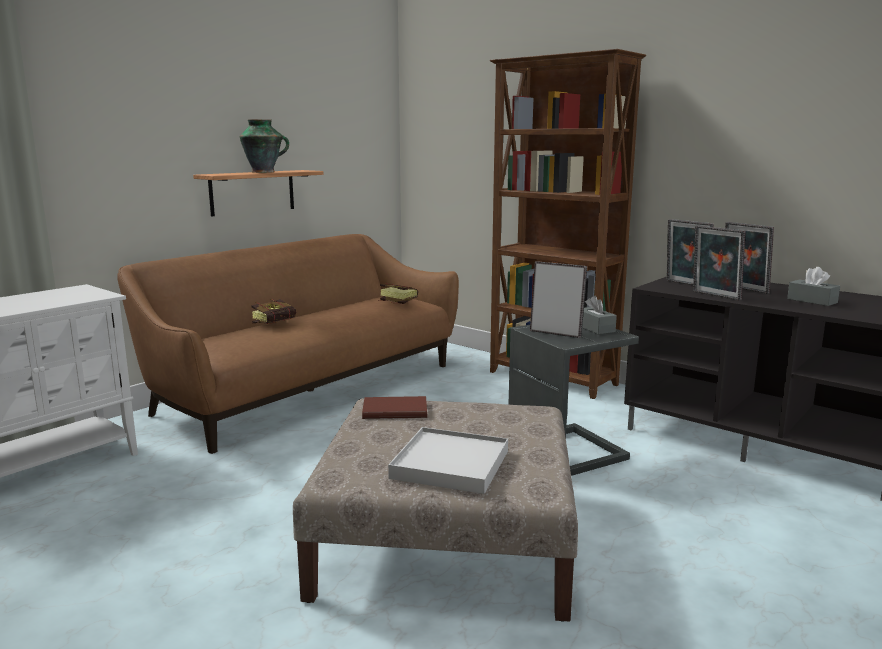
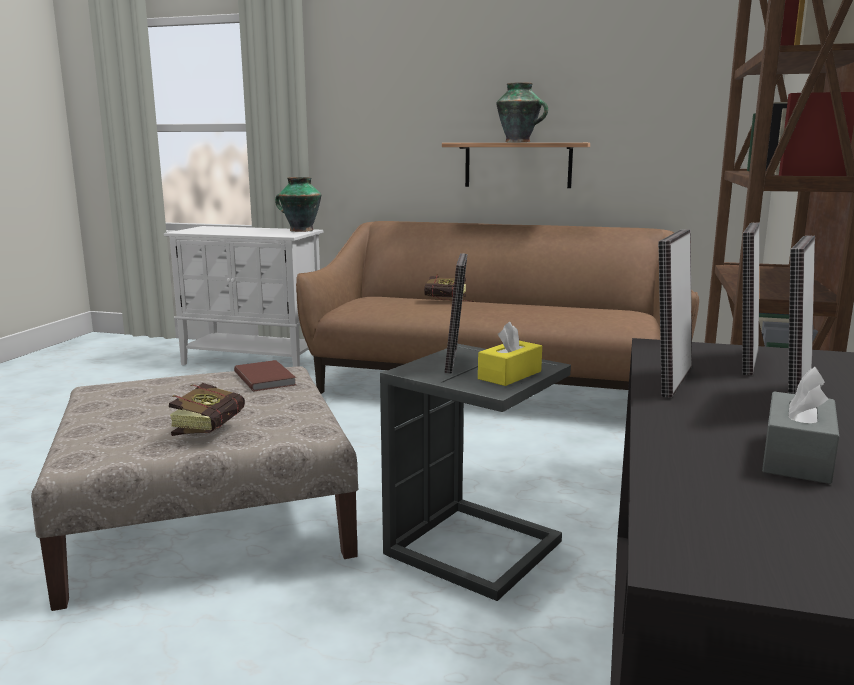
camera: 65 degrees right, 0 degrees up
(74, 289) = (300, 230): none -> vase
(396, 302) = (608, 316): book -> book (213, 429)
(450, 465) = (129, 416): white tray -> none
(595, 328) = (510, 375): grey tissue box -> yellow tissue box

